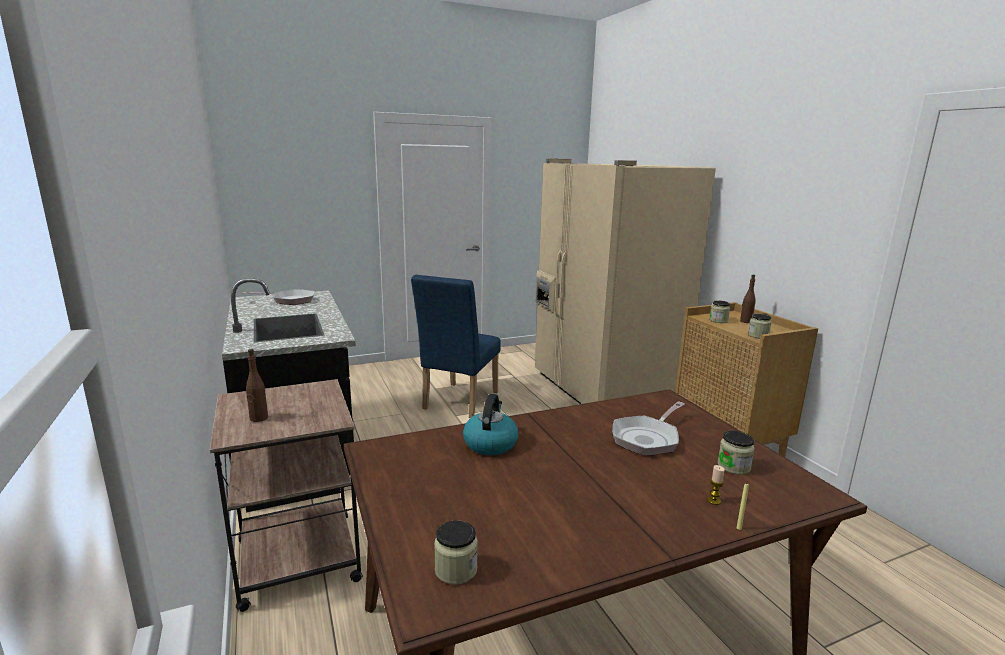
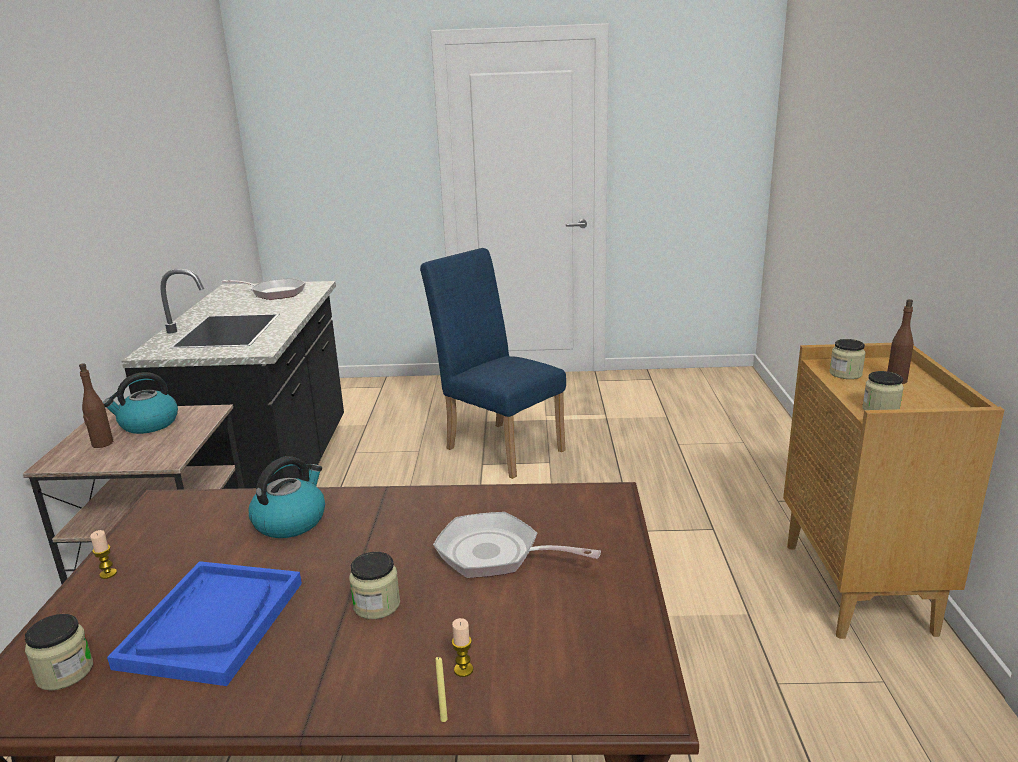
camera: 25 degrees right, 5 degrees up
(282, 400) = (148, 424): none -> kettle
(396, 501) = (108, 574): none -> candle
(458, 402) = (499, 446): blue chair -> blue chair turned 90 degrees clockwise
(523, 513) = (213, 623): none -> blue tray
(604, 389) = (728, 456): beige fridge -> none
(647, 438) = (496, 554): frying pan -> frying pan turned 45 degrees clockwise
(733, 466) = (563, 625): jar -> jar (376, 605)

